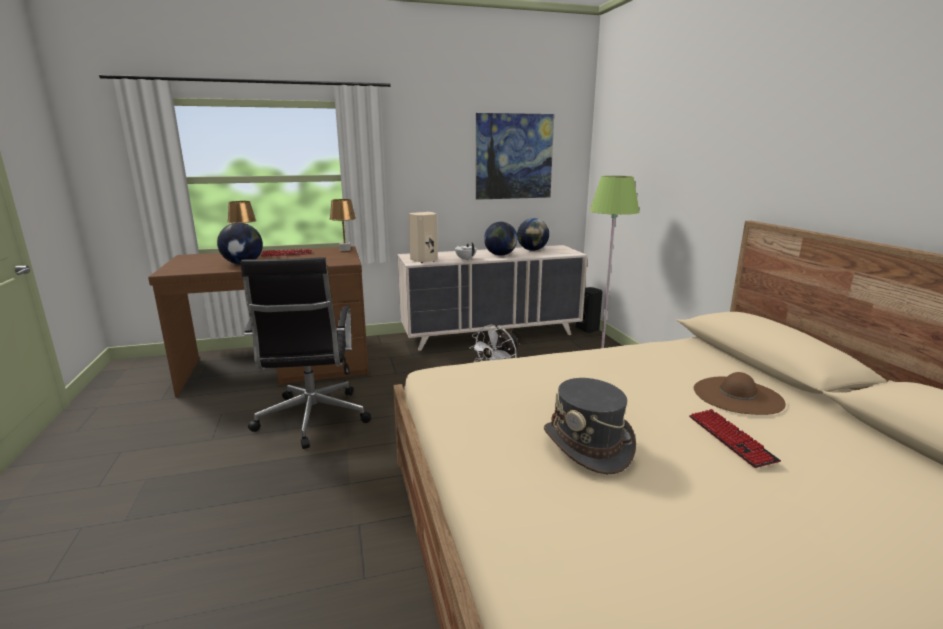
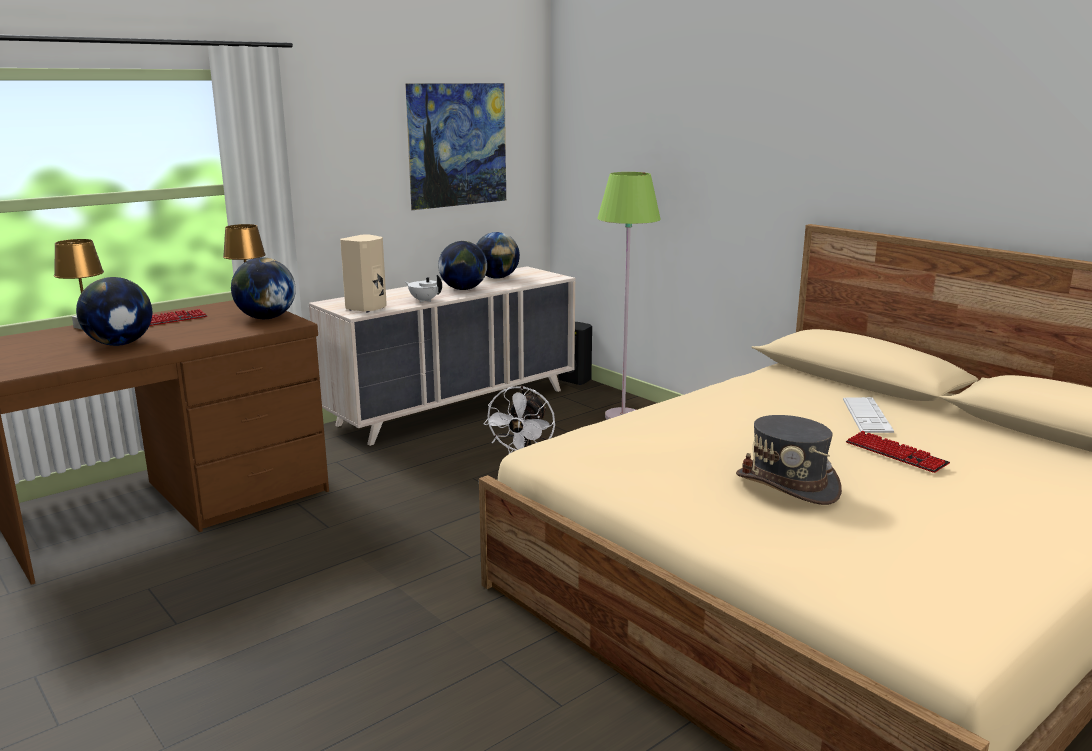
camera: 25 degrees left, 0 degrees up
(312, 419) = (307, 564): black office chair -> none
(339, 258) = (266, 318): none -> globe
(737, 396) = (866, 416): brown hat -> keyboard

